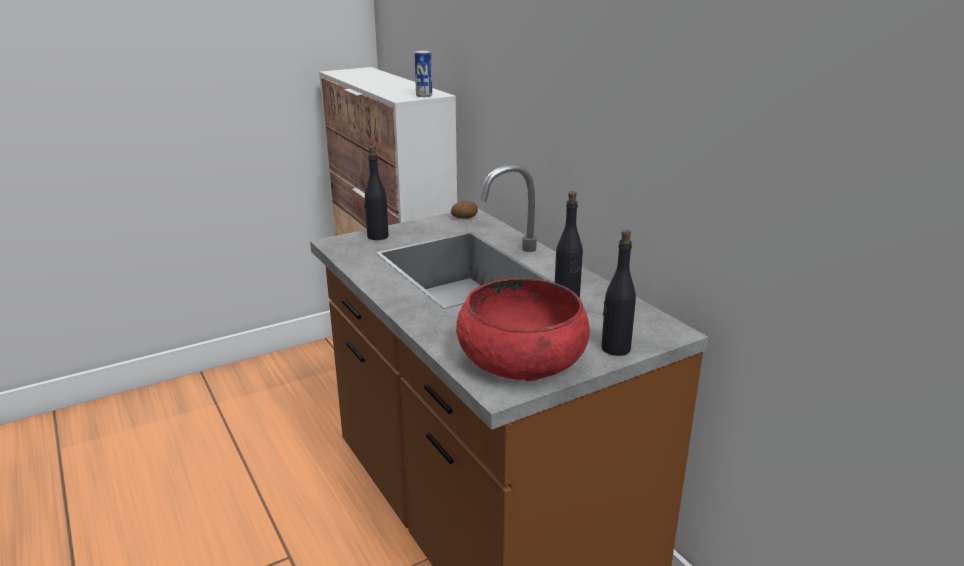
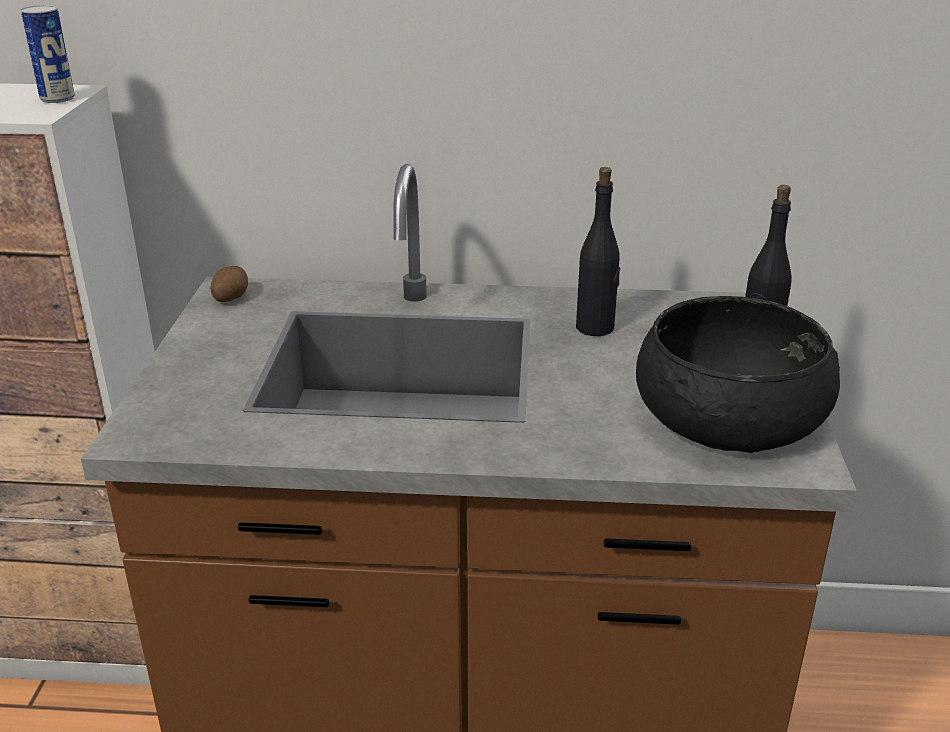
camera: 55 degrees left, 5 degrees up
(377, 236) = (180, 388): black bottle -> none
(522, 358) = (729, 416): red bowl -> black bowl

